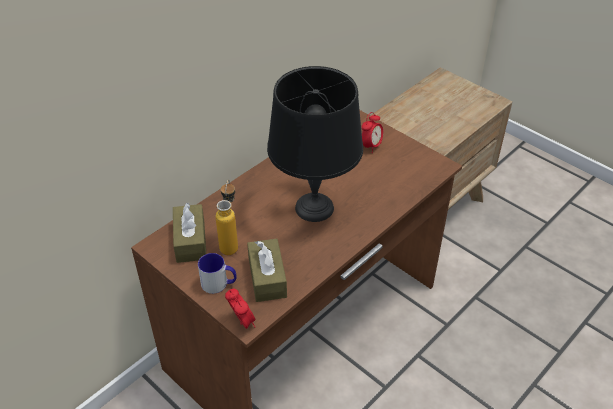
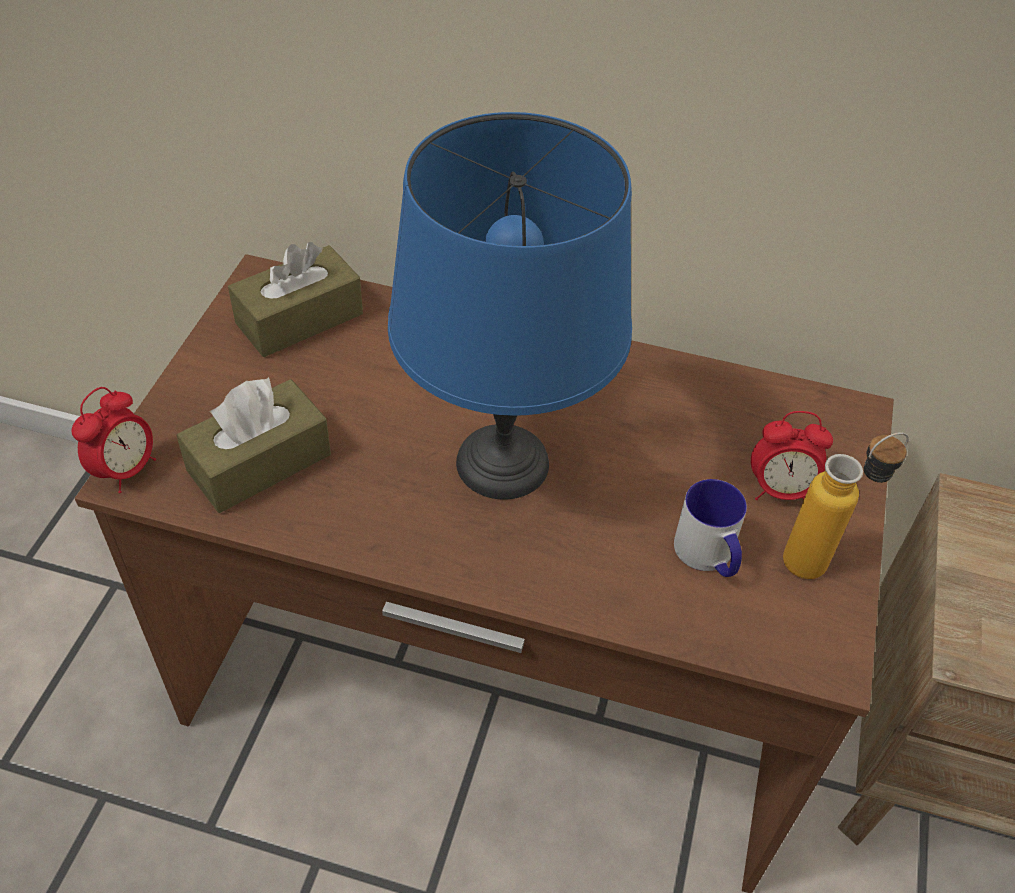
camera: 60 degrees right, 5 degrees up
(219, 284) = (210, 399): mug -> mug (708, 556)
(230, 243) = (323, 374): bottle -> bottle (821, 558)
(313, 208) = (500, 461): black table lamp -> blue table lamp

